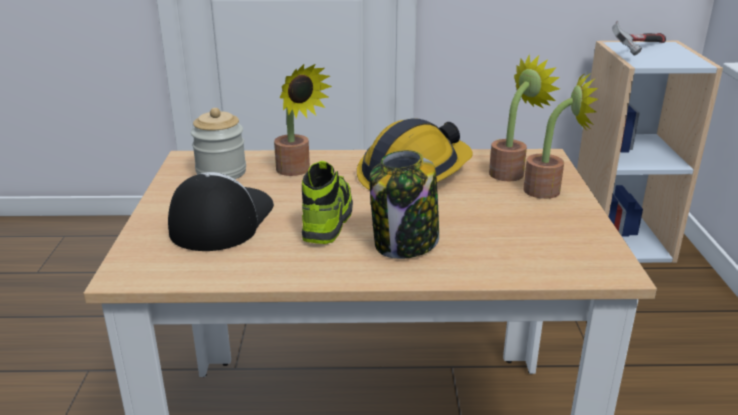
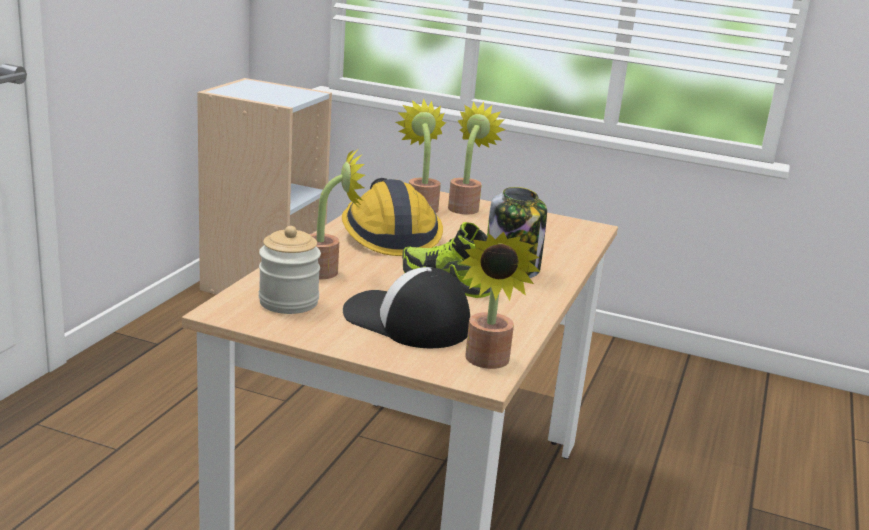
camera: 70 degrees left, 5 degrees down
(157, 270) = (487, 362): none -> potted plant
(638, 50) = (251, 93): hammer -> none

